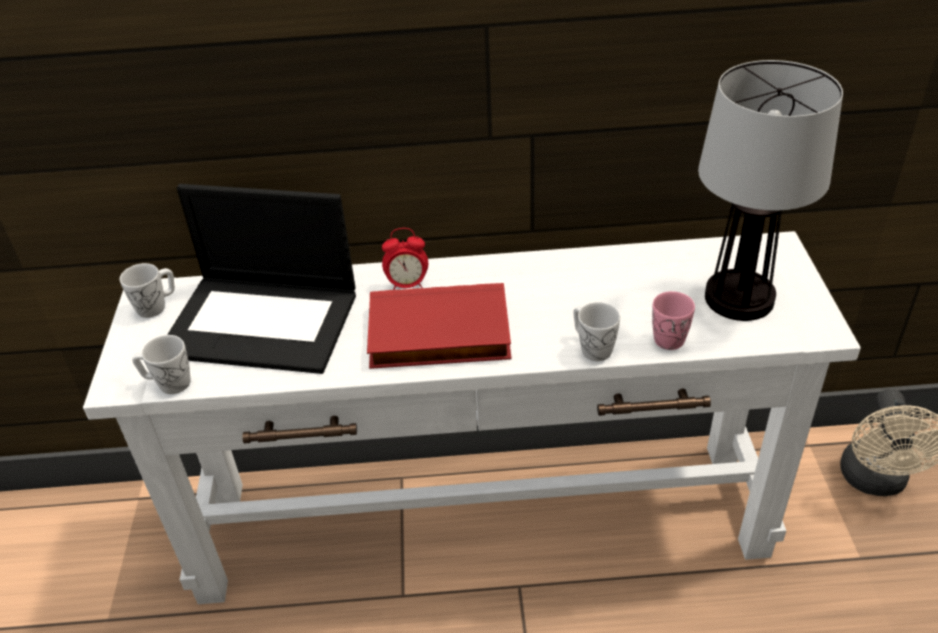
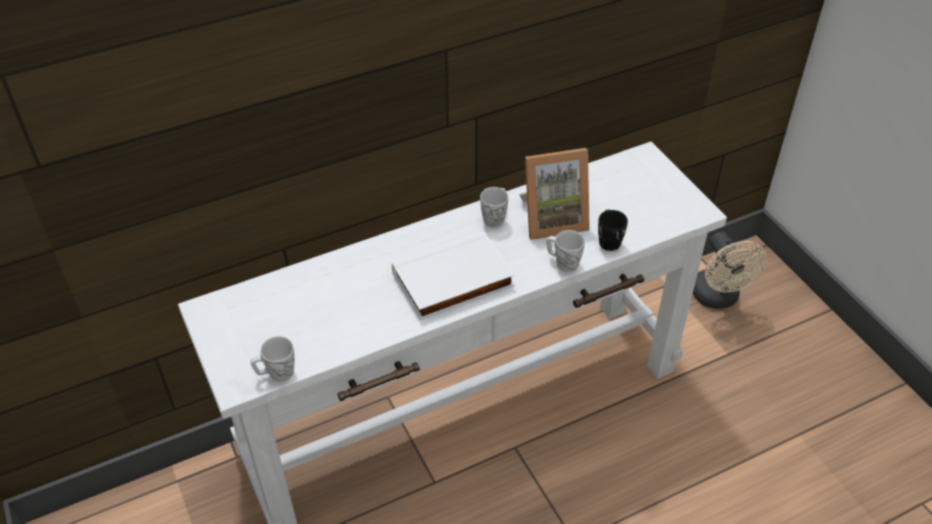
camera: 25 degrees left, 5 degrees up
(157, 306) = (221, 317): white mug -> white mug (495, 217)
(264, 322) = (317, 307): laptop -> none
(407, 286) = (408, 250): alarm clock -> none
(438, 335) = (453, 282): red book -> white book
(608, 293) = (552, 219): none -> picture frame
(670, 335) = (608, 240): pink mug -> black mug
(740, 299) = (640, 202): table lamp -> none

